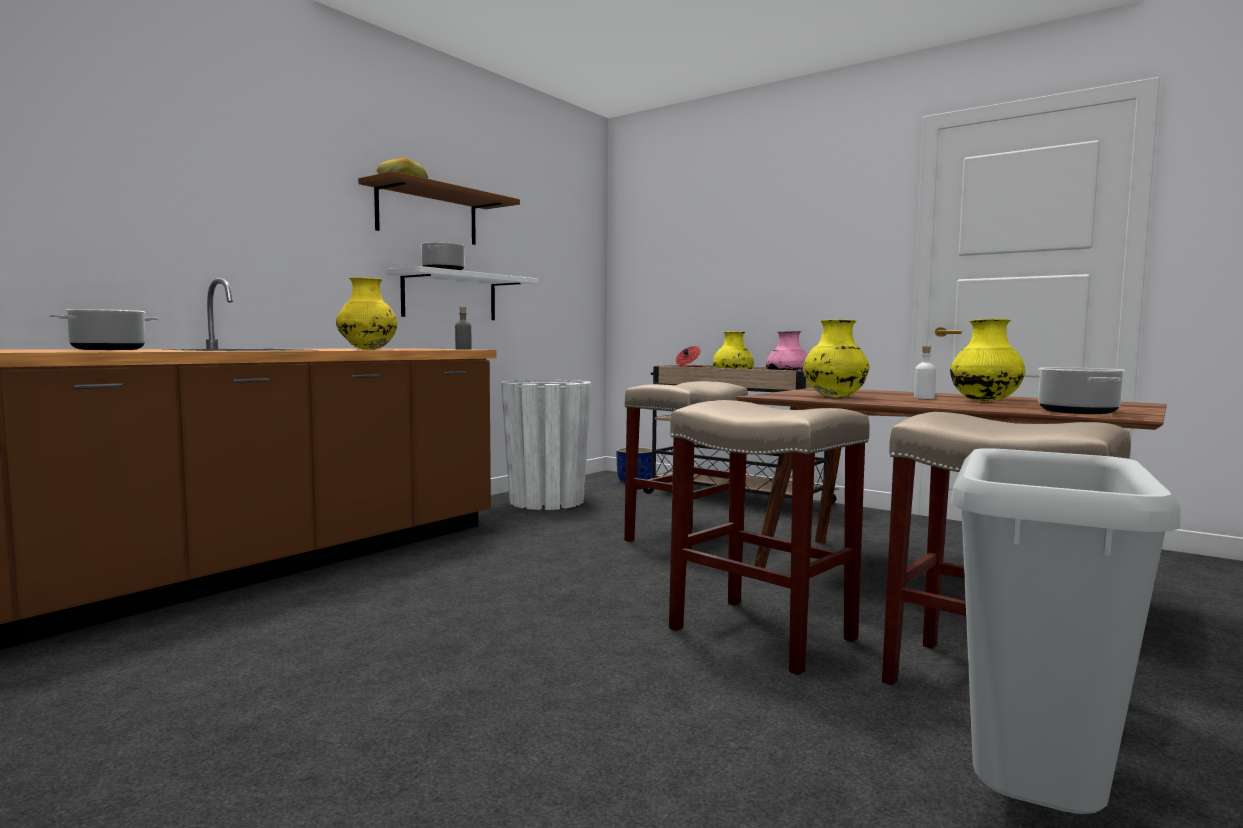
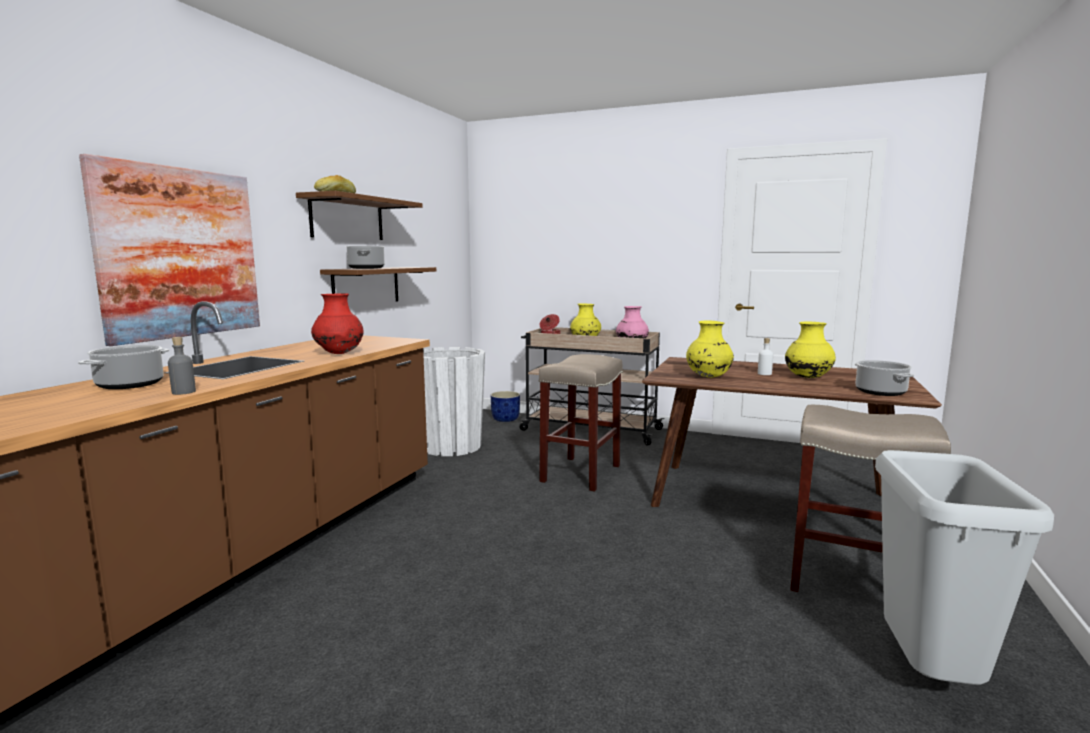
camera: 15 degrees left, 5 degrees up
(206, 228) = (180, 253): none -> picture
(368, 349) = (339, 353): yellow vase -> red vase
(450, 296) = (366, 286): white shelf -> brown shelf
(463, 349) = (403, 340): grey bottle -> grey bottle (183, 392)
(759, 633) = (690, 560): beige stool -> none

